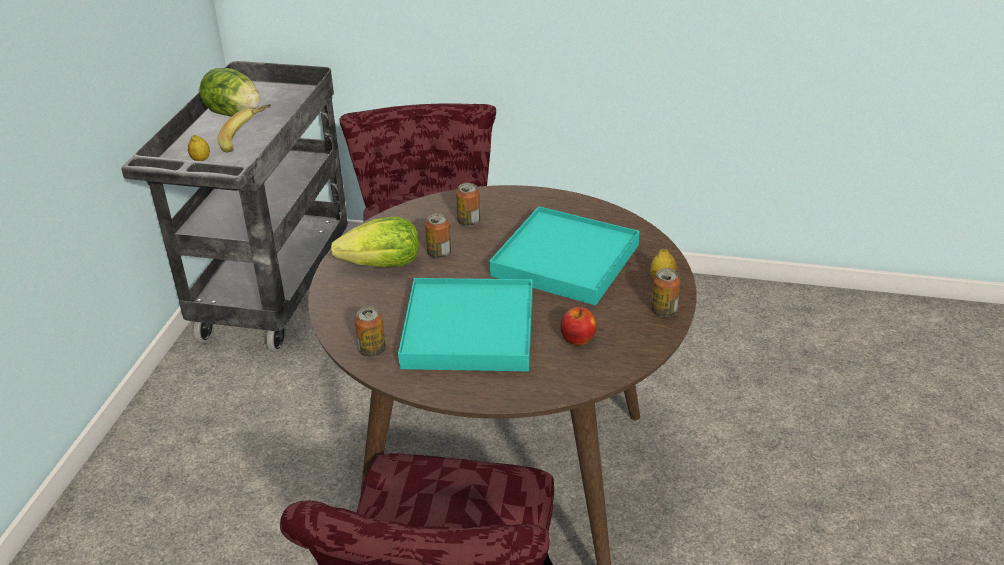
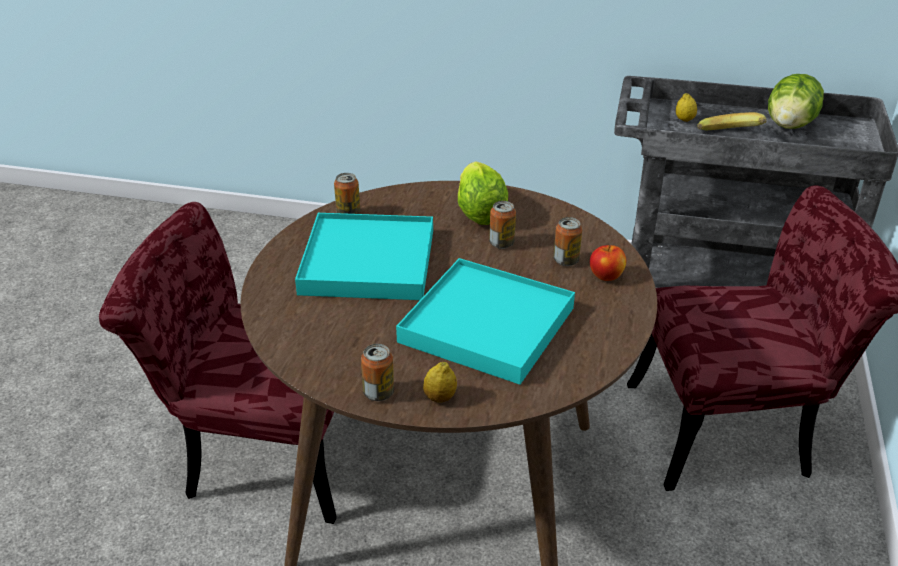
camera: 90 degrees right, 0 degrees up
(577, 339) = (339, 327): apple -> apple (606, 276)

